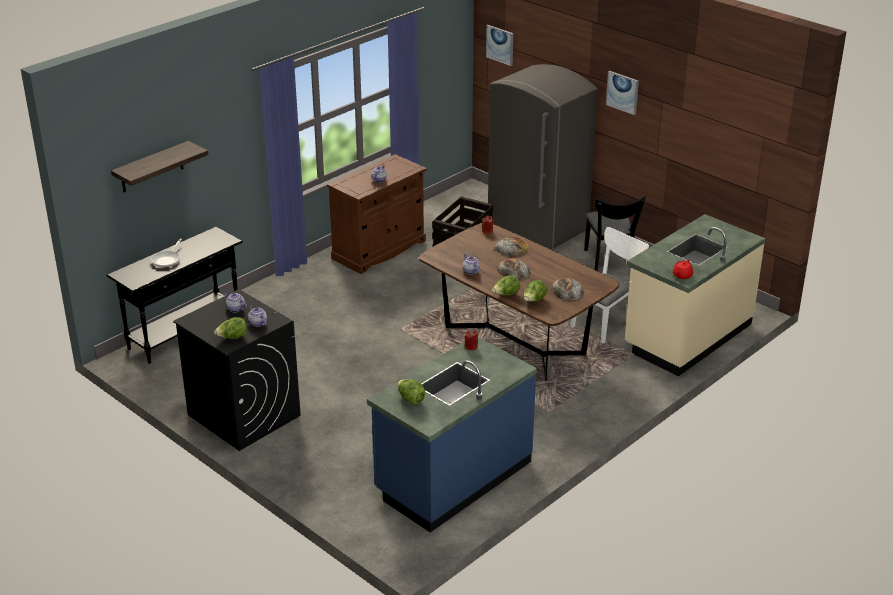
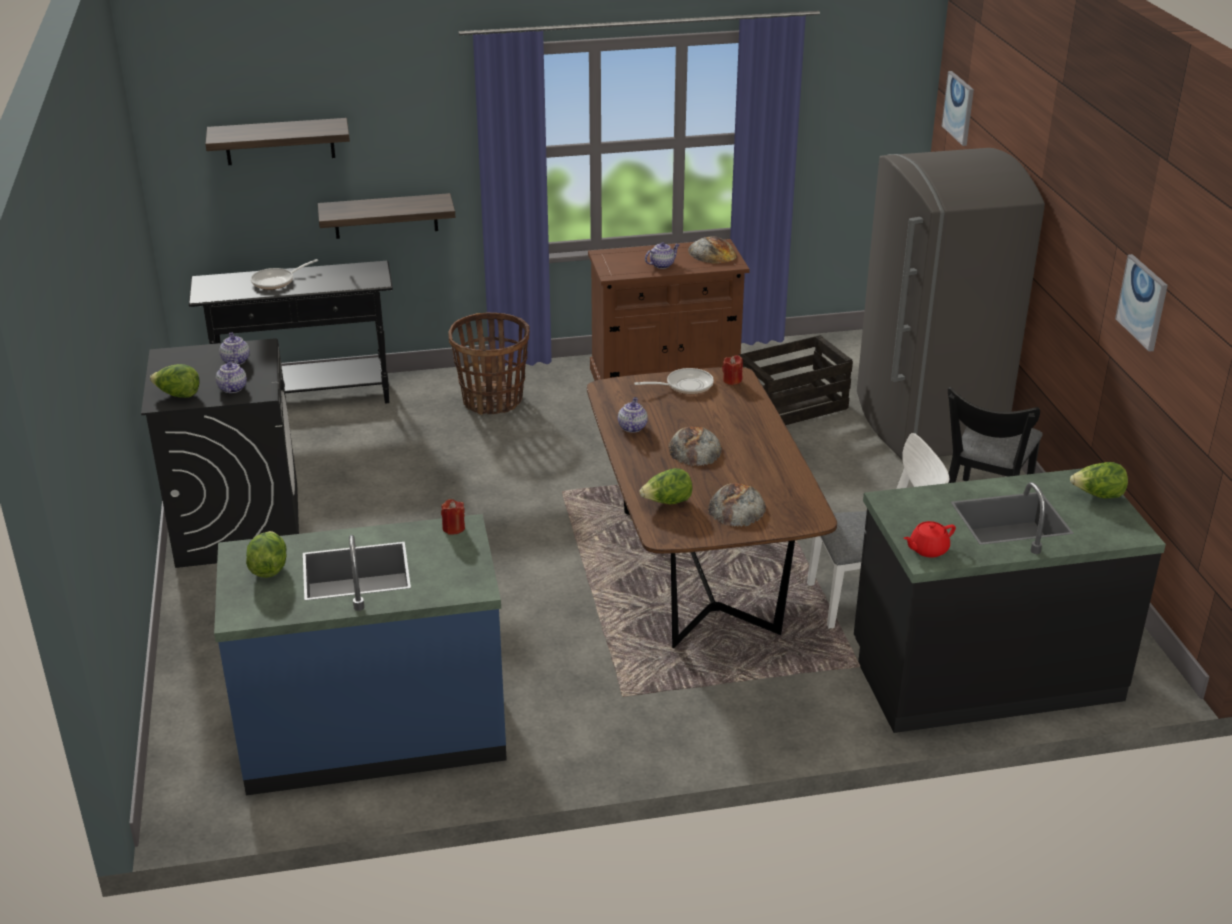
camera: 35 degrees right, 0 degrees up
(211, 198) = (386, 216): none -> shelf
(299, 295) = (492, 400): none -> basket
(468, 241) = (685, 385): none -> frying pan
(506, 295) = (637, 479): lettuce -> lettuce (1097, 496)
(511, 248) = (735, 415): bread -> bread (712, 253)
(622, 92) = (1072, 217): picture -> picture (1143, 302)
(687, 336) = (984, 673): beige counter -> black counter

